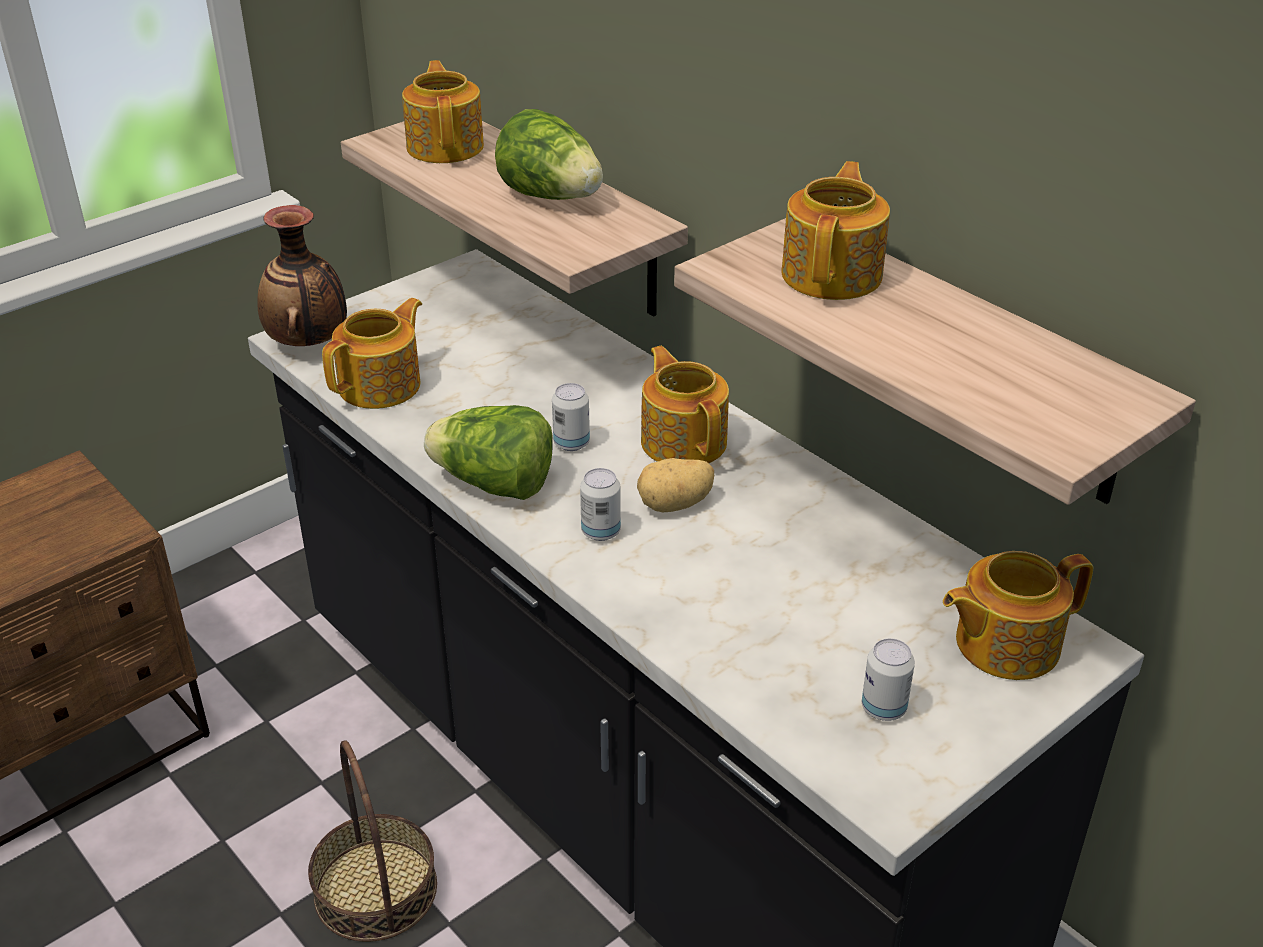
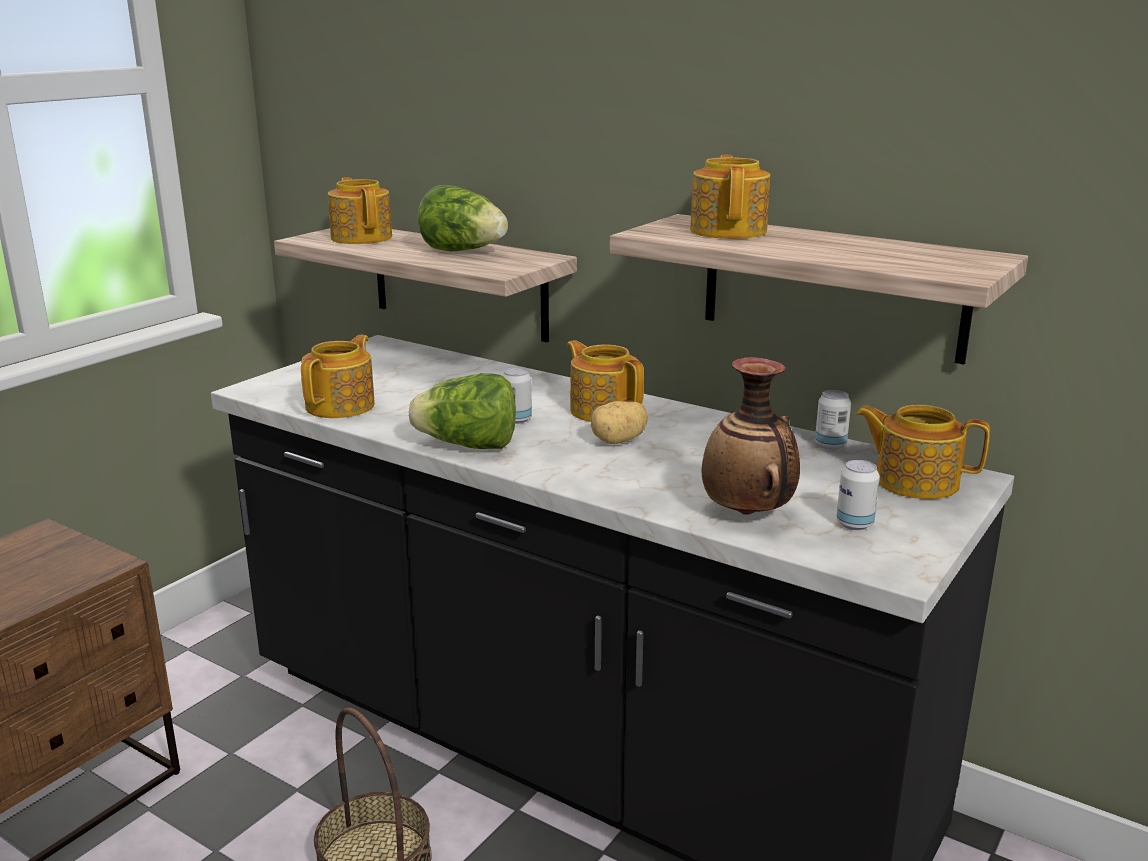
camera: 15 degrees left, 15 degrees down
(309, 344) = (267, 390): vase -> vase (748, 513)
(601, 532) = (571, 461): can -> can (830, 445)
(1004, 643) = (914, 481): teapot -> teapot turned 60 degrees clockwise

